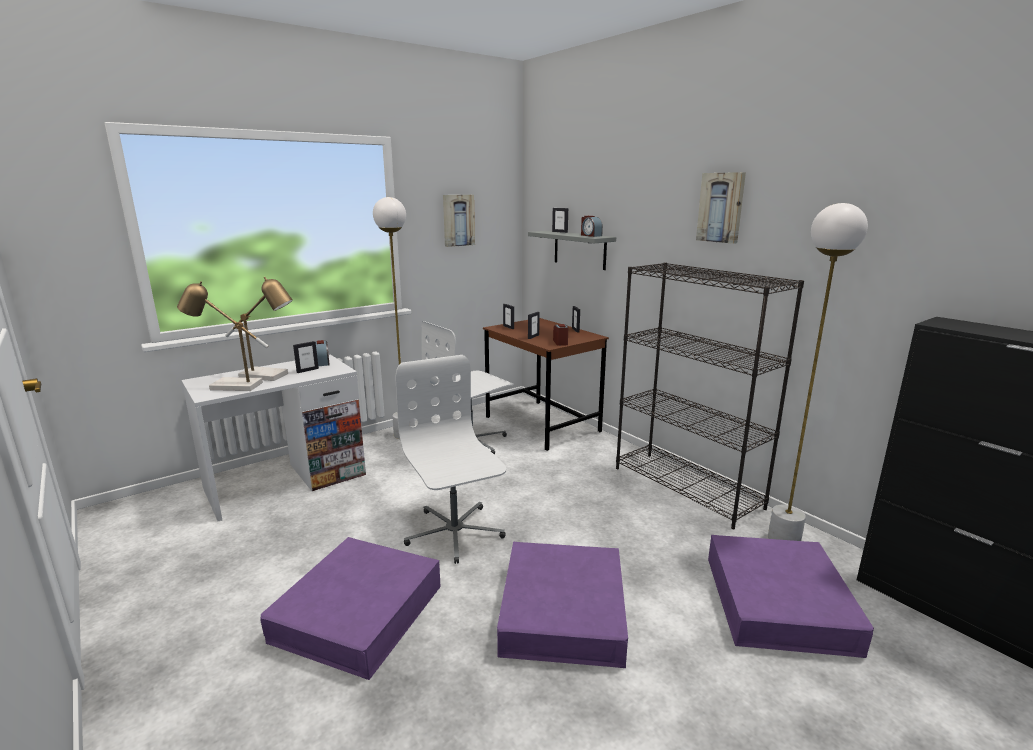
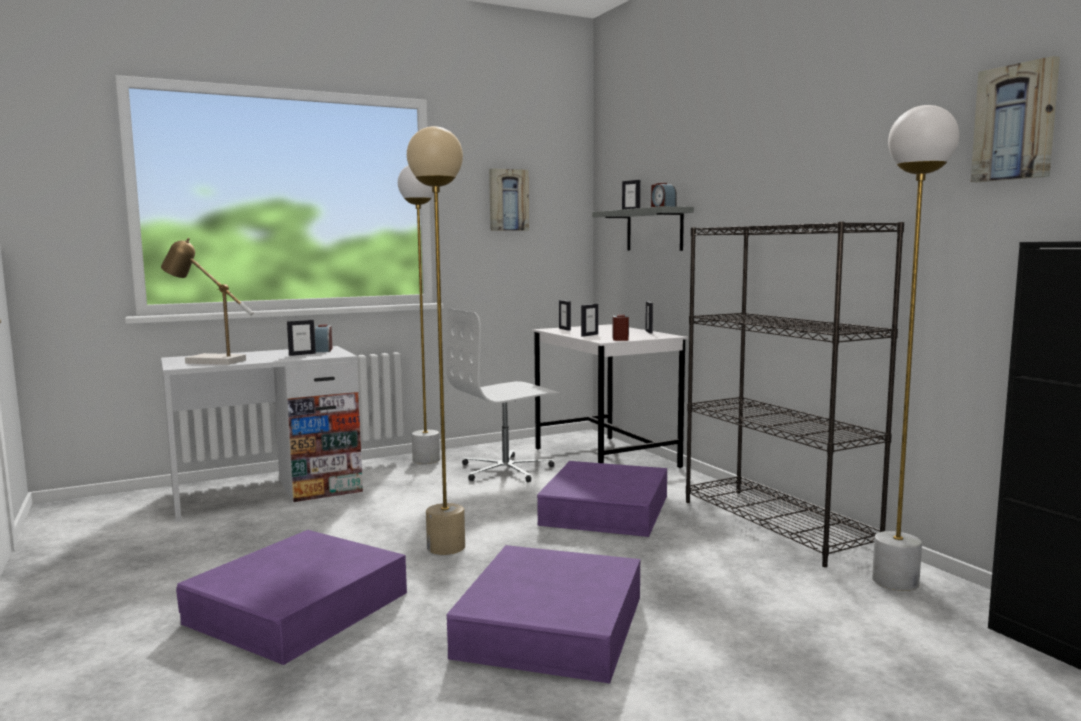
camera: 10 degrees right, 10 degrees down
(269, 376) = (257, 356): table lamp -> none
(454, 532) = (446, 547): white office chair -> beige floor lamp
(542, 424) = (606, 458): brown desk -> white desk
(721, 207) = (807, 148): picture -> picture (1016, 123)
(778, 603) = (856, 641): purple storage box -> purple storage box (605, 510)

